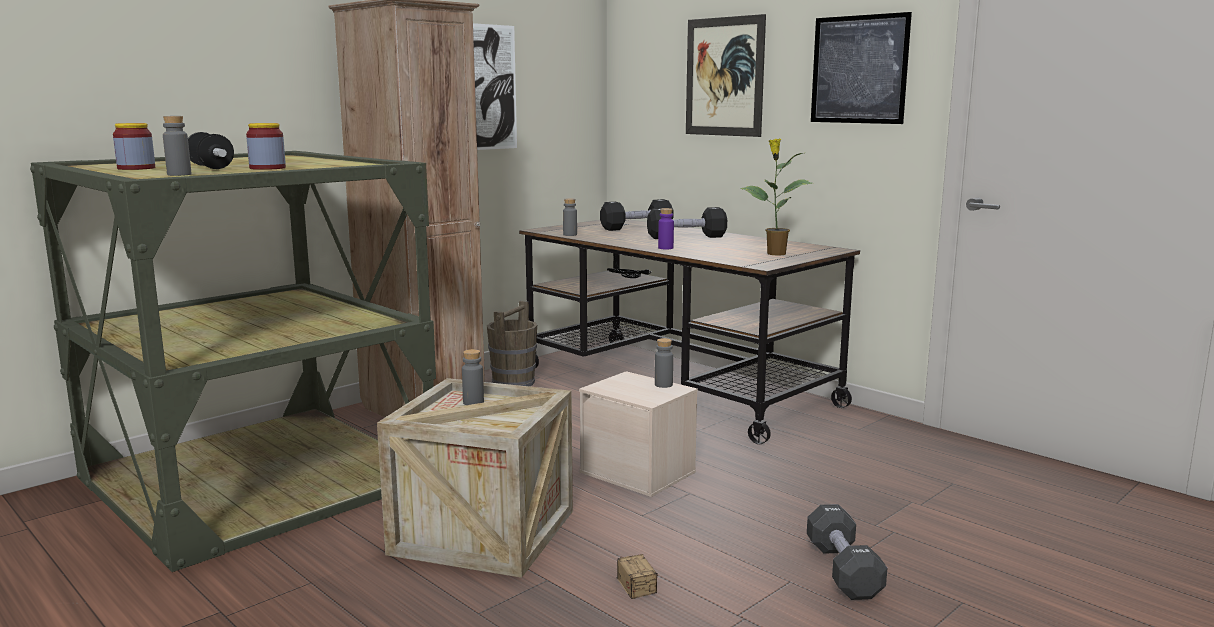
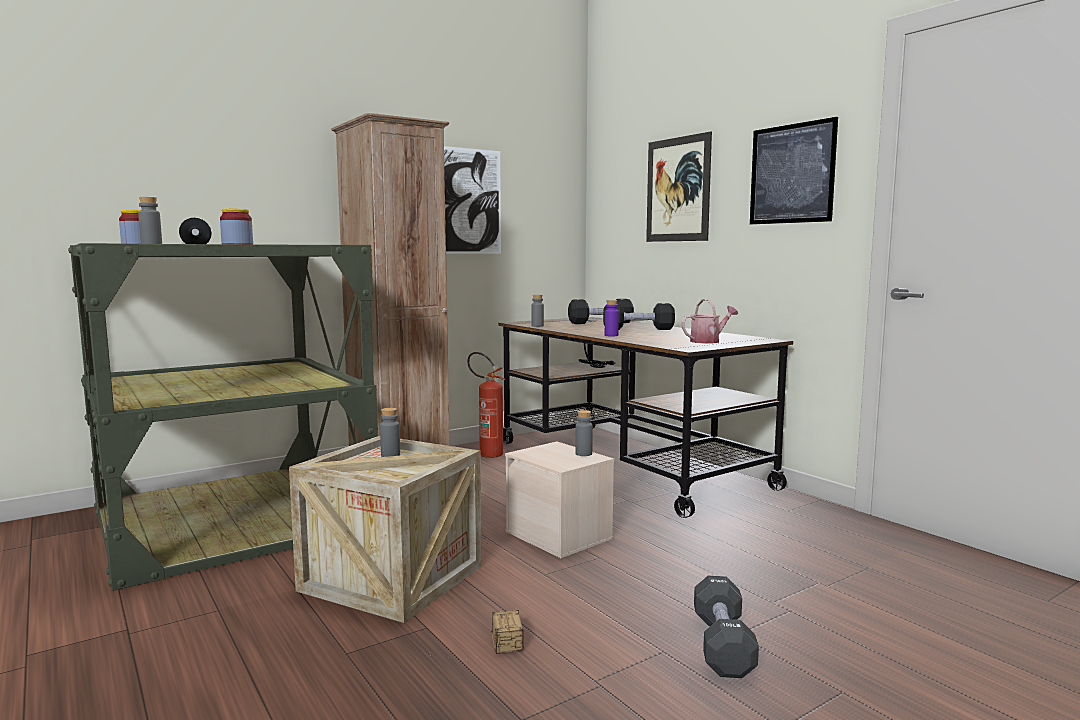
camera: 10 degrees right, 5 degrees down
(513, 382) = (486, 453): brown bucket -> fire extinguisher
(775, 254) = (708, 341): potted plant -> watering can

